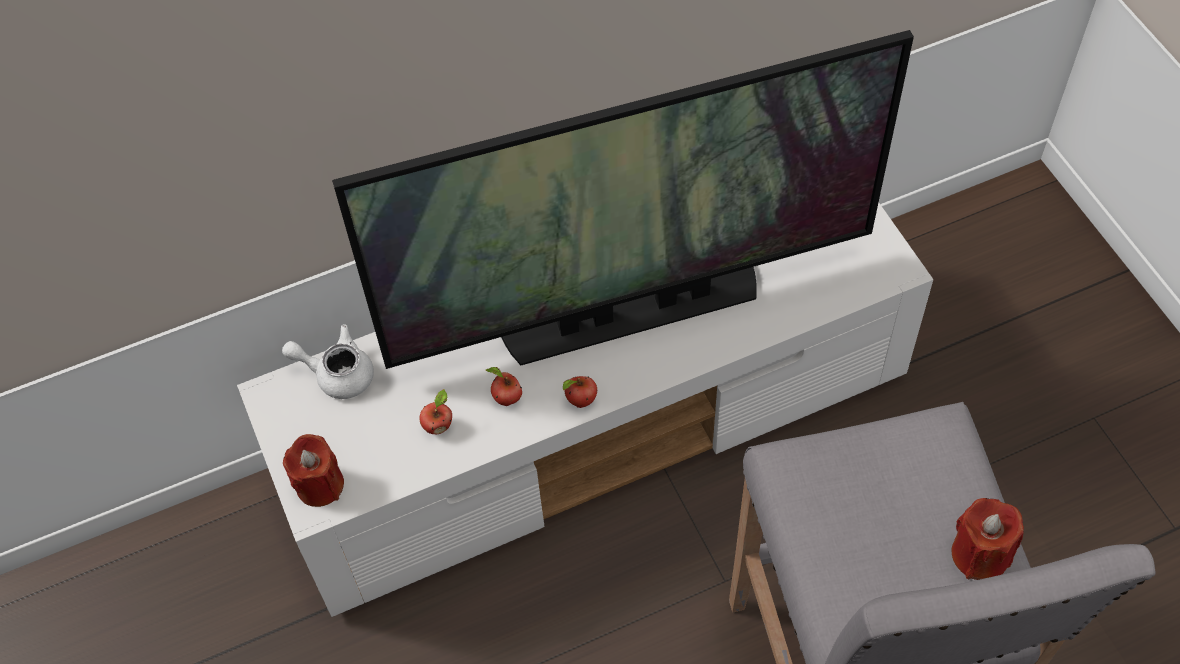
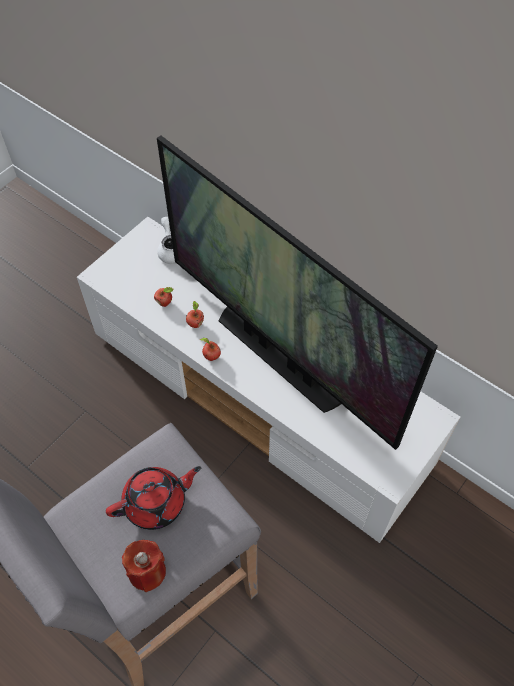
camera: 60 degrees right, 0 degrees up
(319, 485) = (109, 271): red candle -> none
(880, 505) = (156, 503): none -> red teapot

